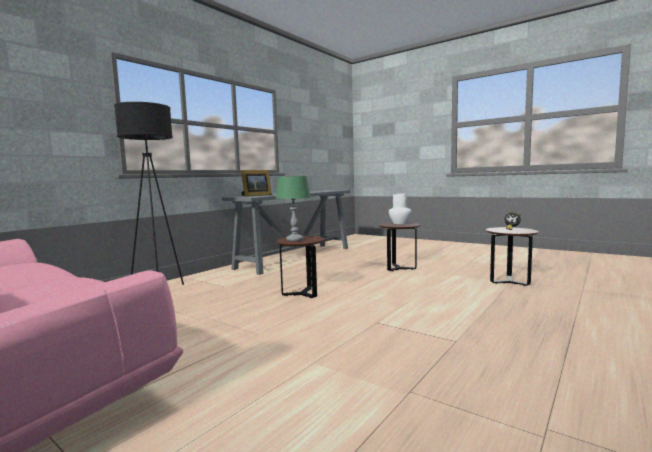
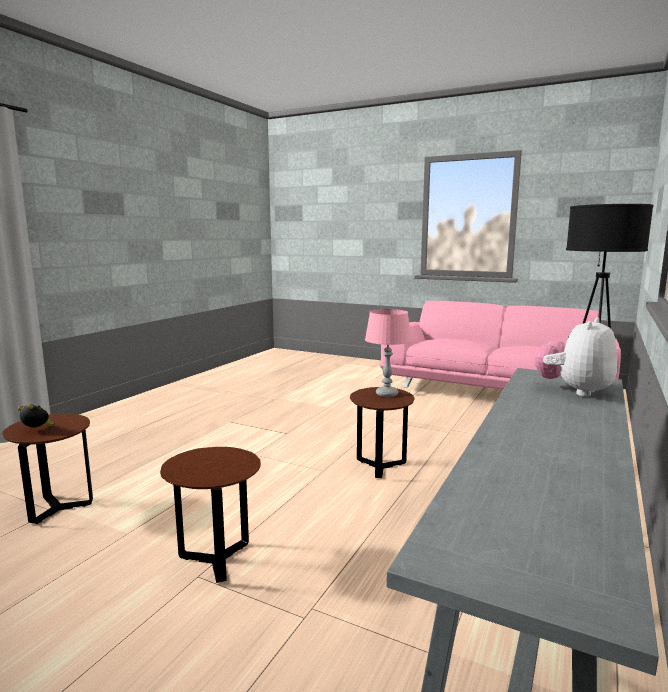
camera: 170 degrees right, 5 degrees up
(255, 195) = (574, 391): picture frame -> plush toy
(294, 240) = (386, 394): green table lamp -> pink table lamp
(400, 223) = (204, 472): white vase -> none

